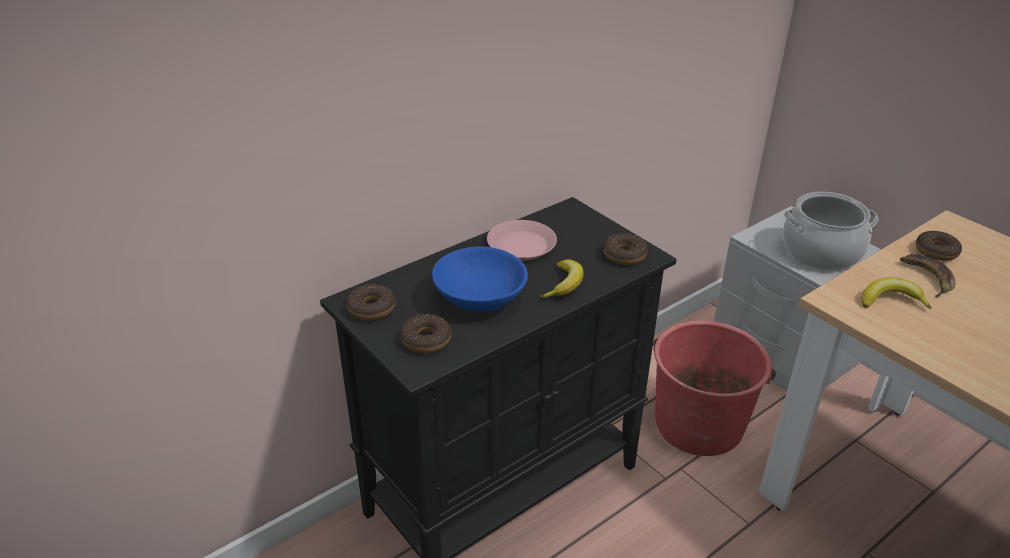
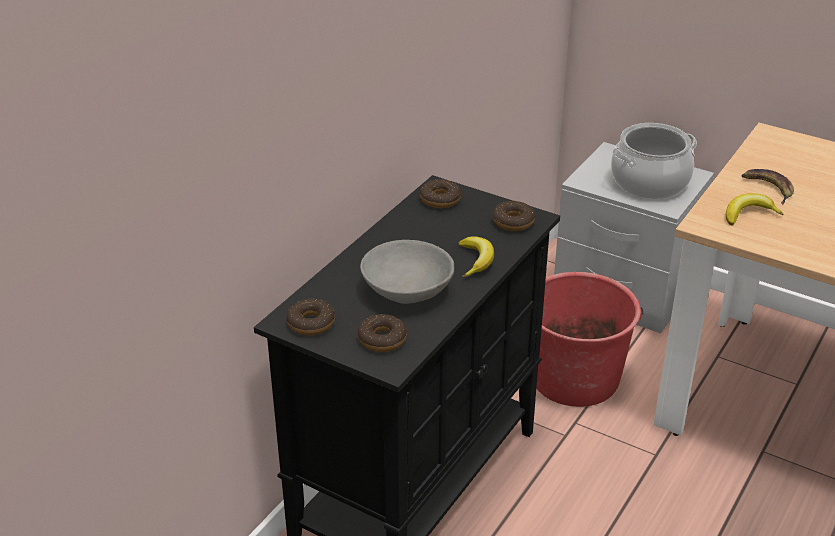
camera: 20 degrees left, 0 degrees up
(479, 299) = (407, 291): blue bowl -> grey bowl
(521, 246) = (413, 233): pink plate -> none
(936, 251) = (766, 163): donut -> donut (440, 199)

